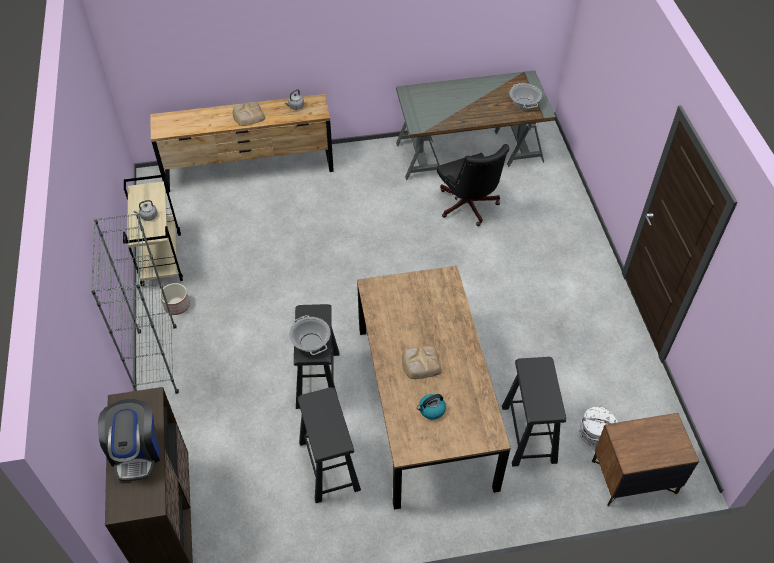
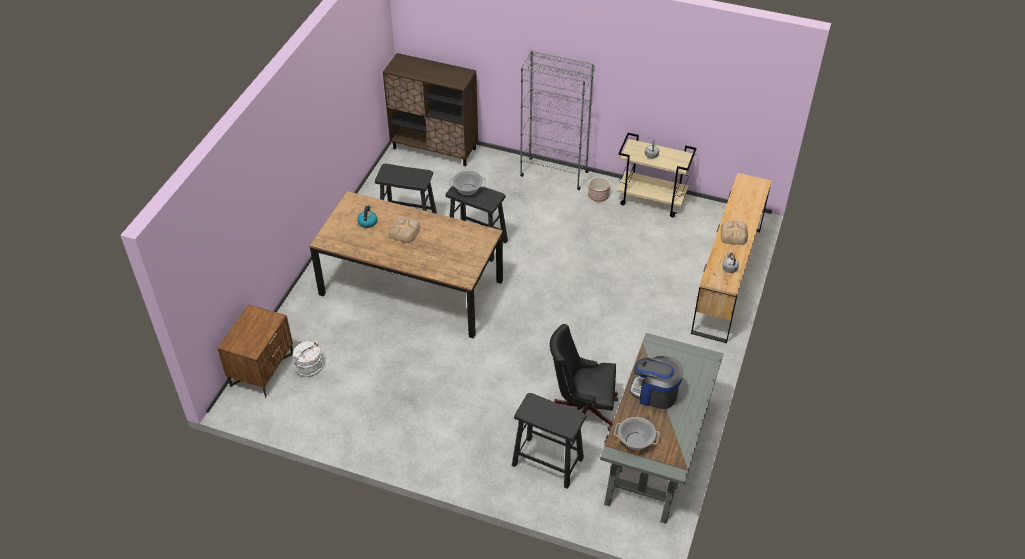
camera: 120 degrees right, 5 degrees down
(136, 451) = (429, 71): coffee machine -> coffee machine (655, 393)
(528, 434) = (342, 331): black stool -> black stool (547, 461)

